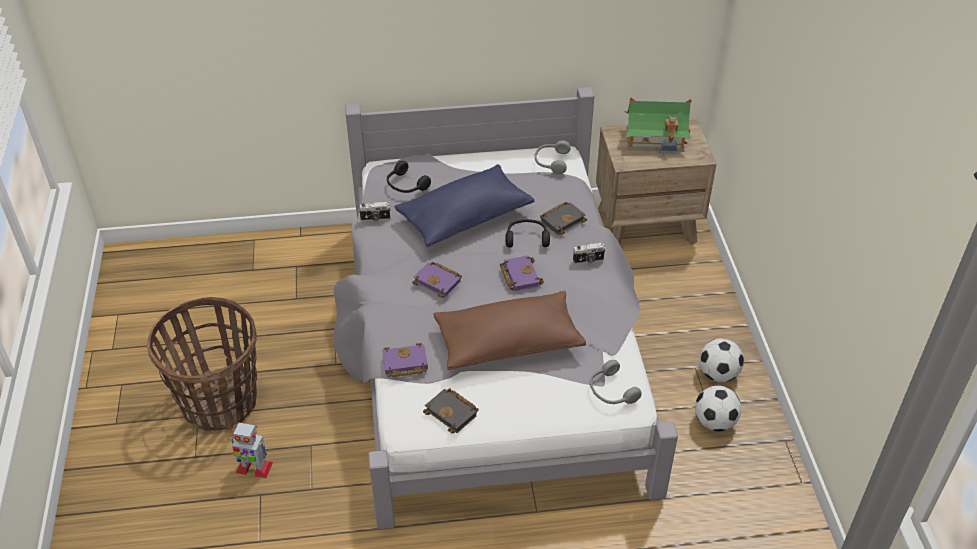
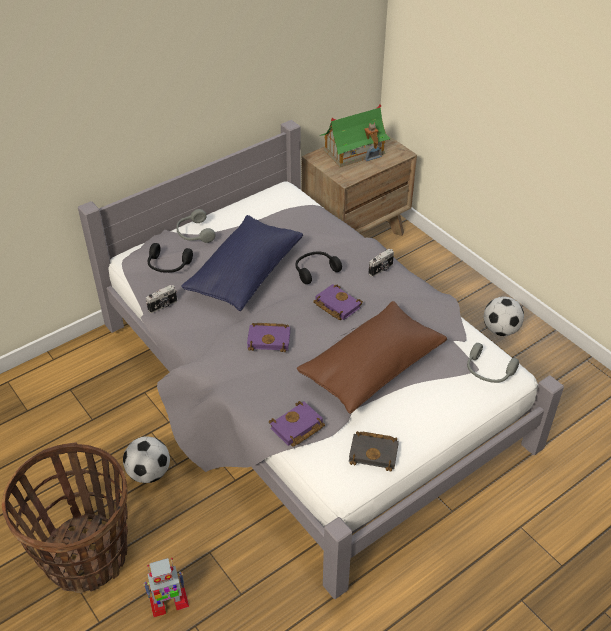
camera: 30 degrees left, 0 degrees up
(551, 162) = (281, 199): grey headphones -> grey headphones (194, 233)
(563, 220) = (331, 244): black book -> none
(714, 422) = (527, 369): football -> football (149, 473)

